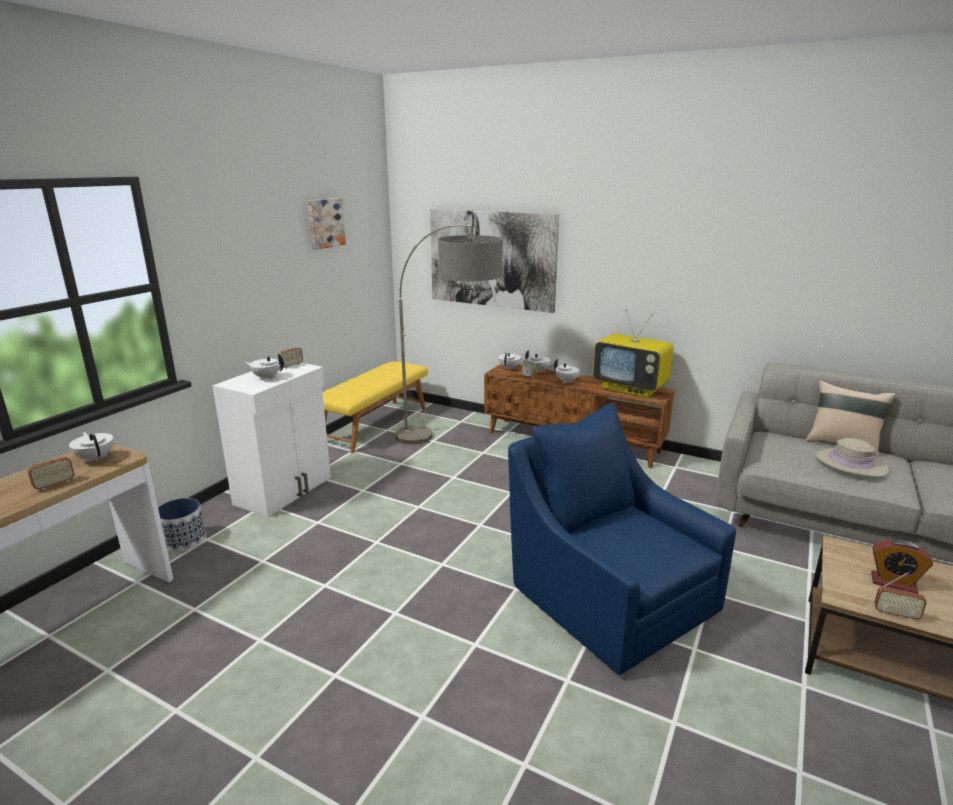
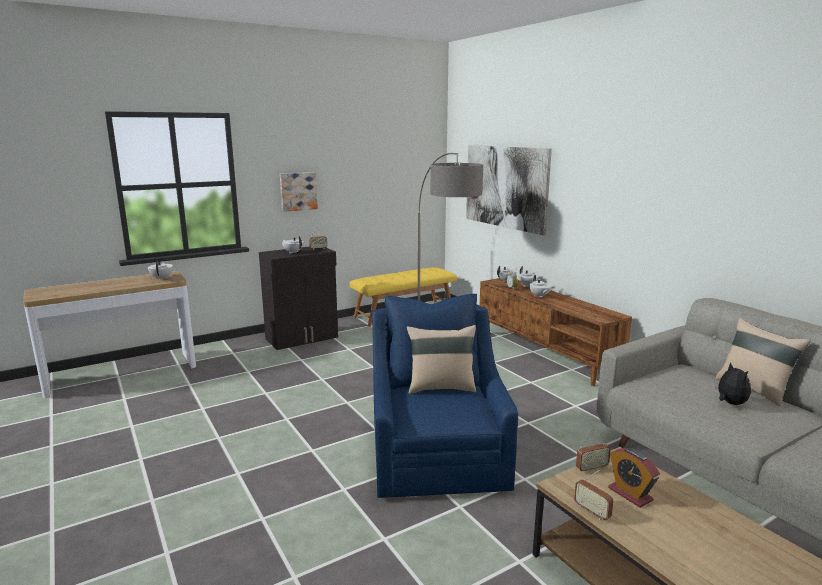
camera: 30 degrees right, 5 degrees down
(54, 484) = (129, 285): radio -> radio (591, 468)
(183, 540) = (221, 350): planter -> none
(285, 490) = (302, 338): white cabinet -> black cabinet
(325, 223) = (378, 152): picture -> picture (298, 191)
(612, 520) = (441, 387): none -> beige pillow
(631, 388) = (589, 309): television -> none
(850, 464) = (729, 403): beige hat -> plush toy

